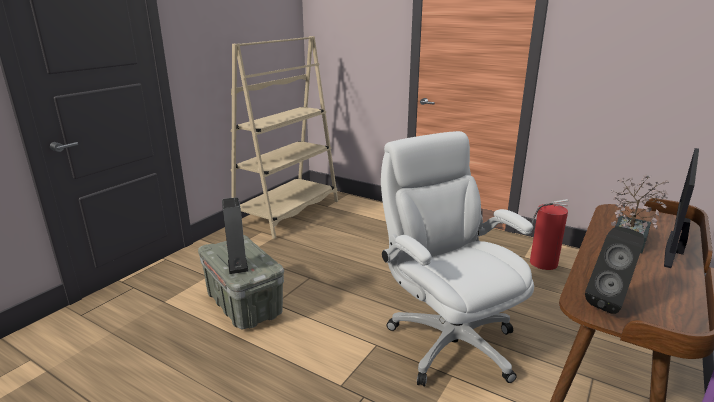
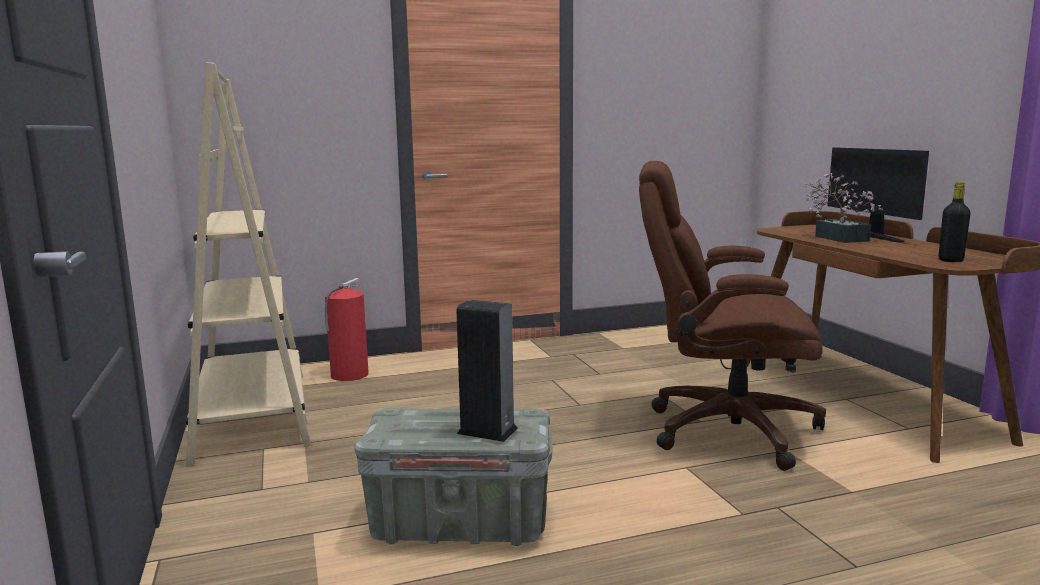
camera: 50 degrees left, 10 degrees down
(447, 338) = (719, 429): white office chair -> brown office chair
(542, 263) = (646, 346): fire extinguisher -> fire extinguisher (348, 375)
(610, 303) = (950, 260): black speaker -> black bottle

